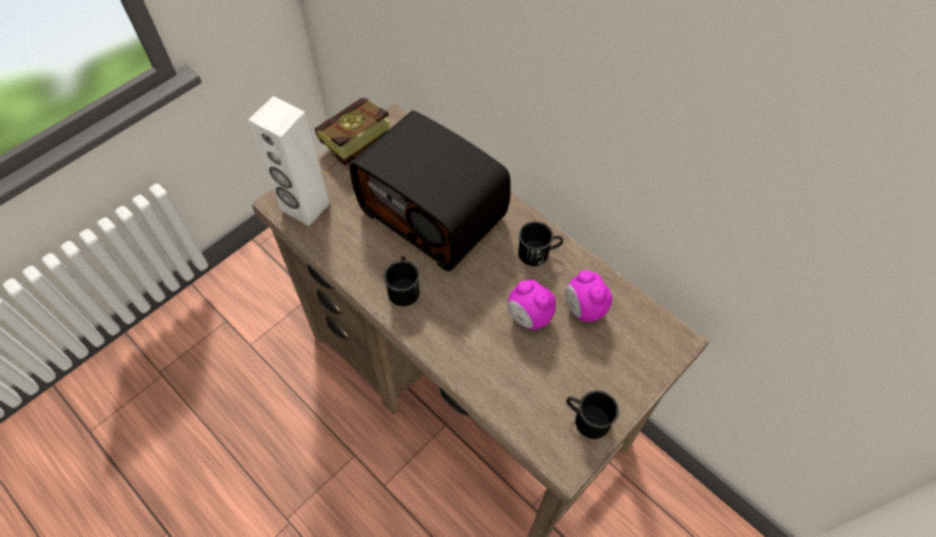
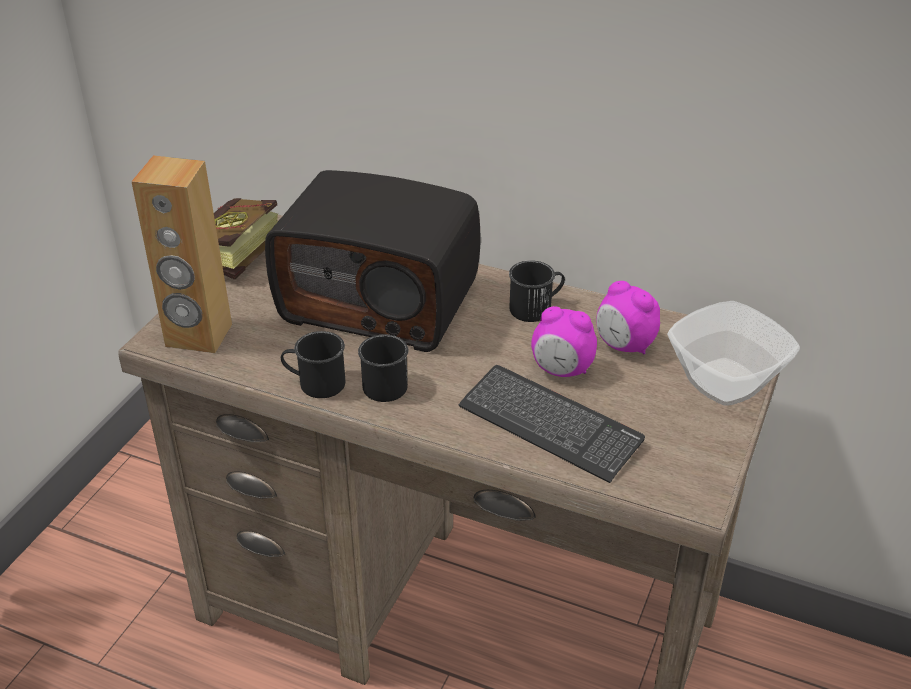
camera: 20 degrees left, 20 degrees down
(305, 207) = (198, 336): white speaker -> brown speaker
(497, 363) = (549, 425): none -> keyboard
(586, 419) = (694, 448): black mug -> black mug (315, 383)
(637, 366) = (722, 382): none -> bowl

